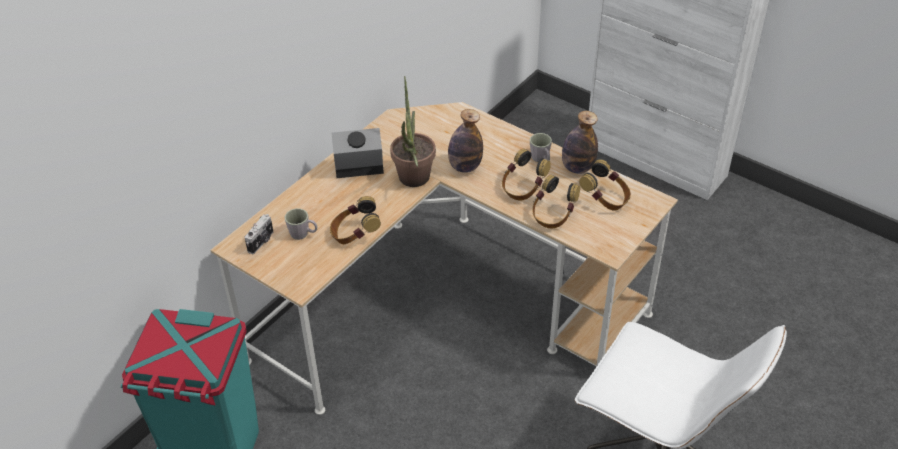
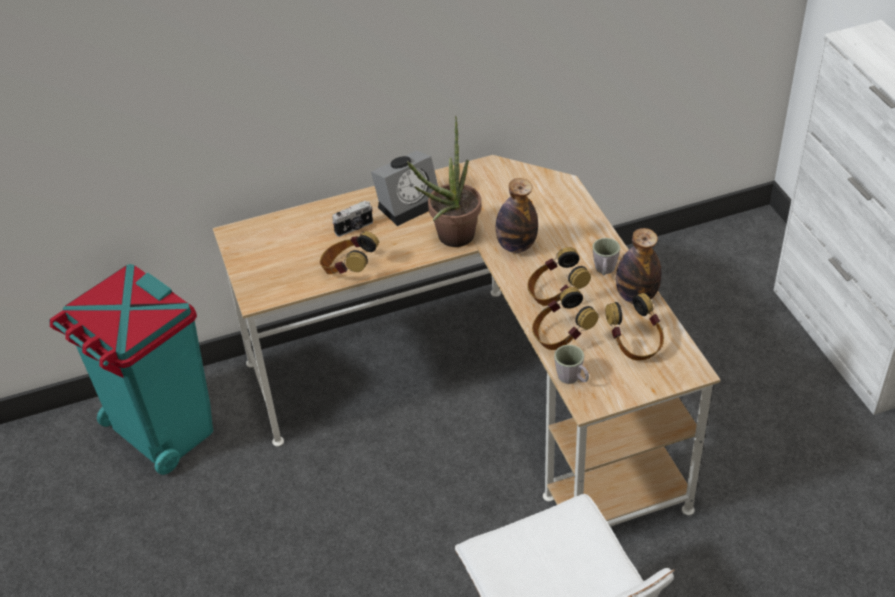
camera: 35 degrees right, 0 degrees up
(261, 242) = (261, 240): camera -> camera (354, 228)
(303, 234) = (303, 248): grey mug -> grey mug (572, 379)
(357, 167) = (410, 203): alarm clock -> alarm clock turned 120 degrees clockwise

